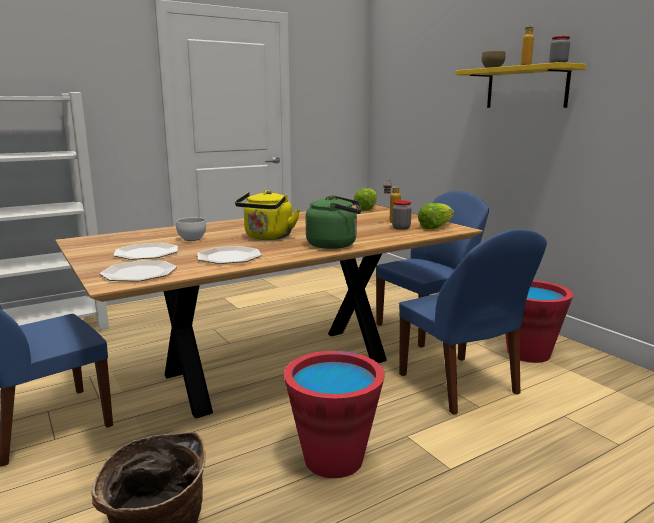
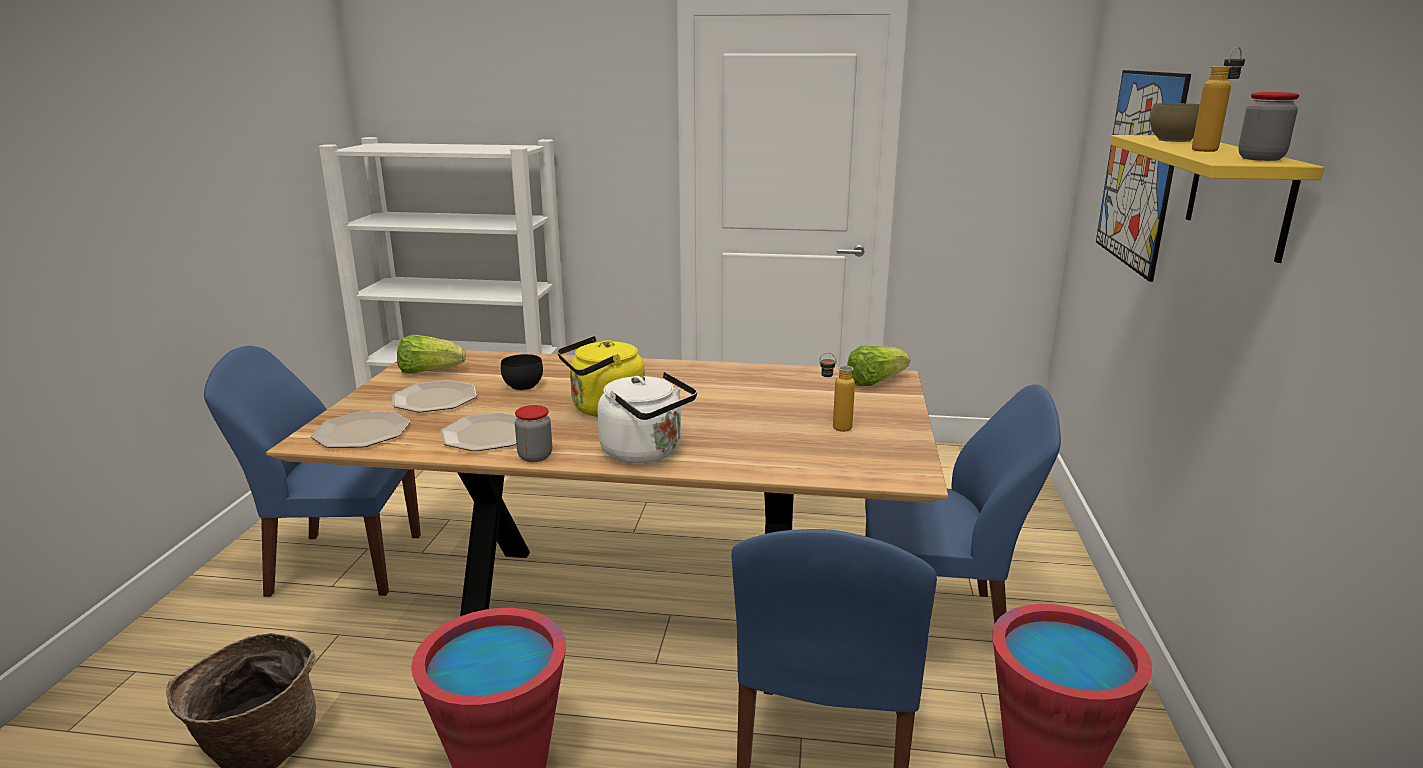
camera: 40 degrees right, 5 degrees up
(193, 239) = (523, 387): white bowl -> black bowl
(335, 244) = (646, 452): green kettle -> white kettle
(401, 228) = (820, 445): jar -> jar (535, 456)
(435, 96) = (1138, 169): none -> picture
(435, 227) = (878, 461): lettuce -> lettuce (429, 372)

